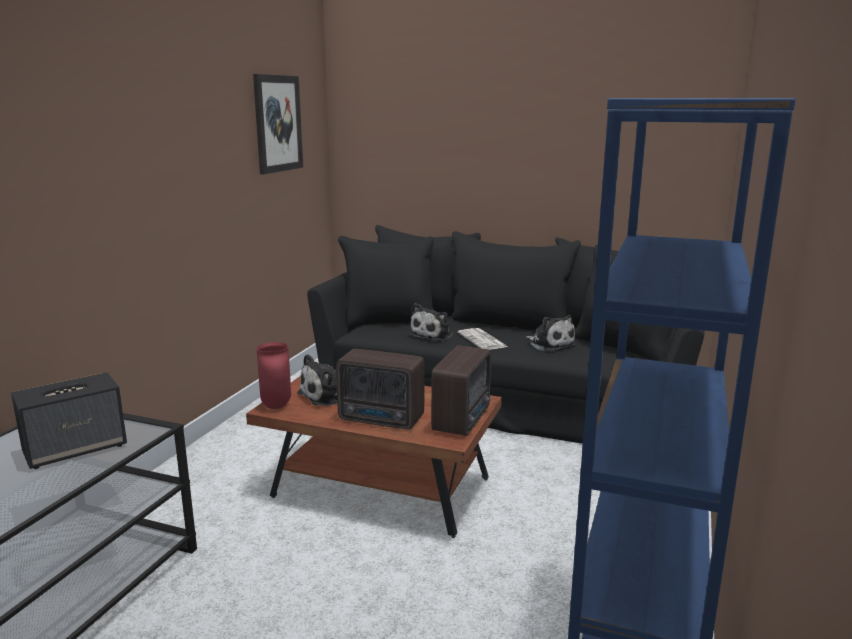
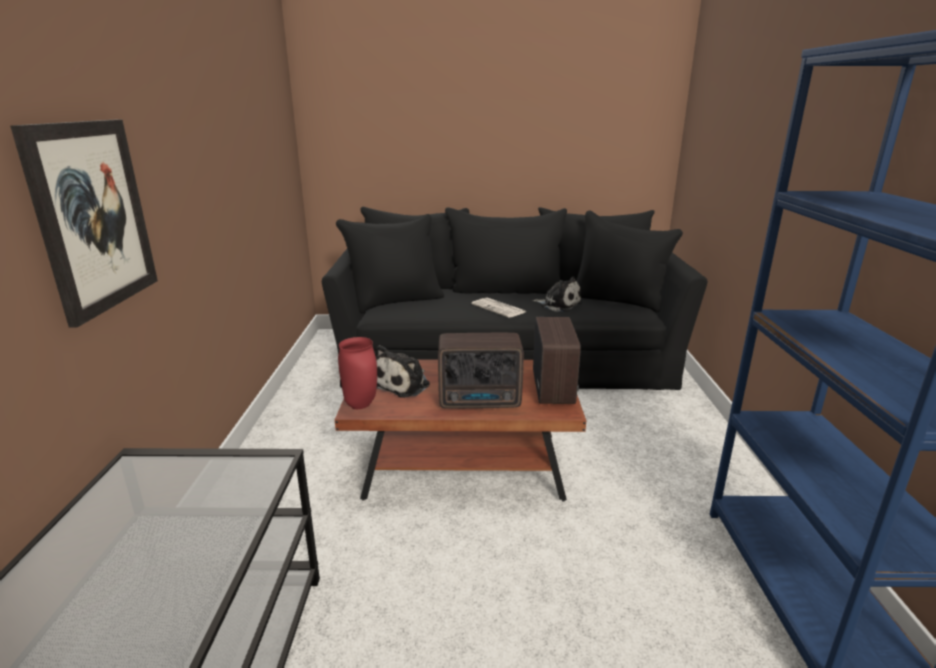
camera: 20 degrees left, 5 degrees up
(76, 449) = (192, 509): speaker -> none
(277, 123) = (260, 100): picture -> picture (93, 217)
(433, 335) = (450, 309): plush toy -> none

